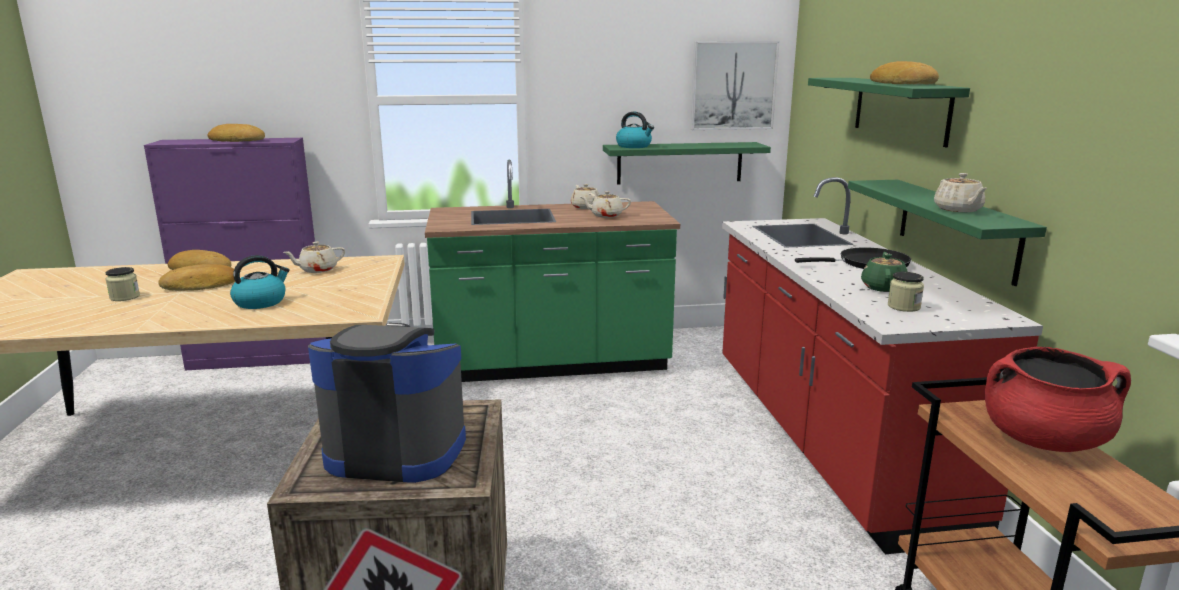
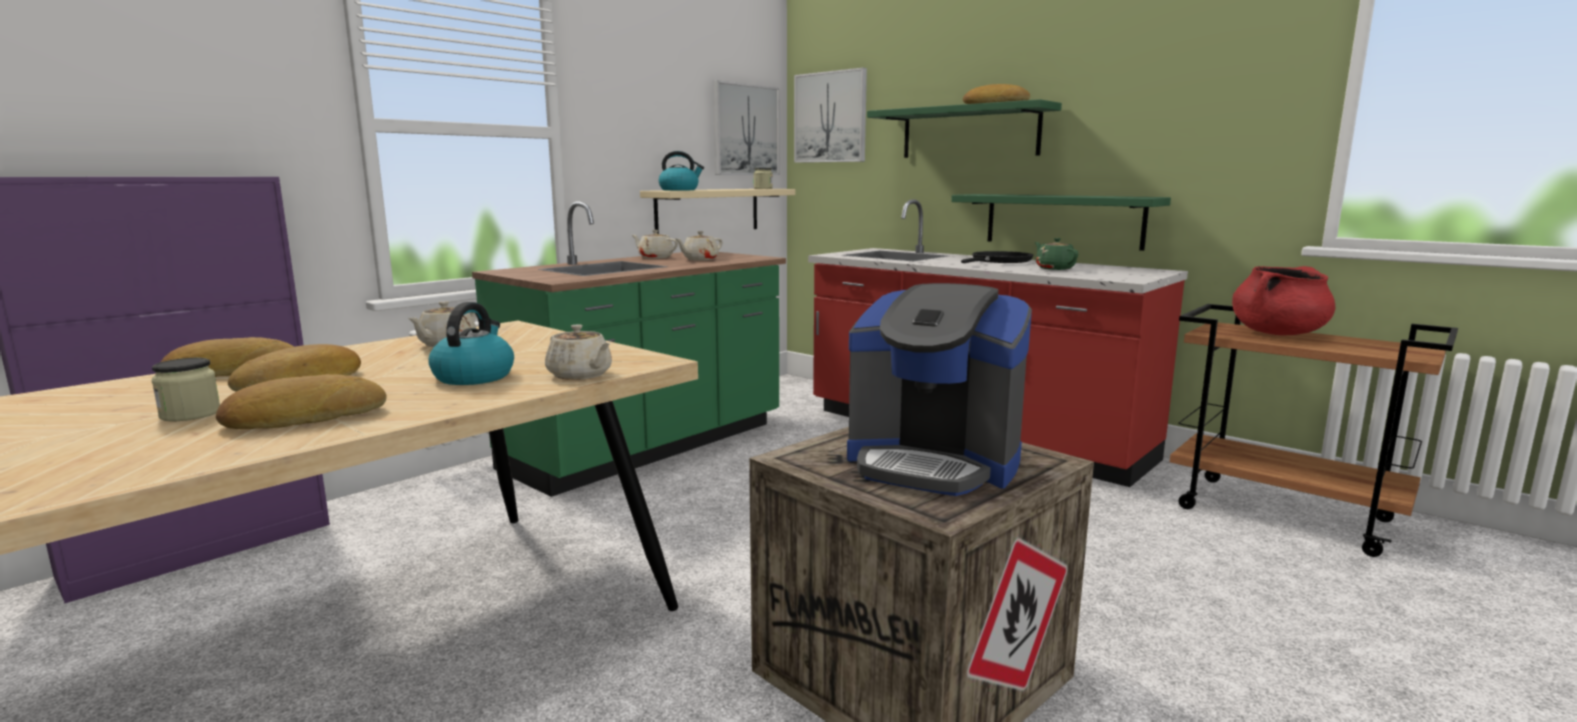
camera: 40 degrees left, 5 degrees down
(237, 140) = (155, 176): bread -> bread (305, 417)
(396, 450) = (933, 463): coffee machine -> coffee machine turned 120 degrees counterclockwise
(679, 163) = (708, 211): green shelf -> beige shelf
(816, 74) = (830, 117): none -> picture
(903, 307) = (1101, 273): jar -> jar (763, 188)
(958, 210) = (1094, 196): beige teapot -> beige teapot (580, 375)

